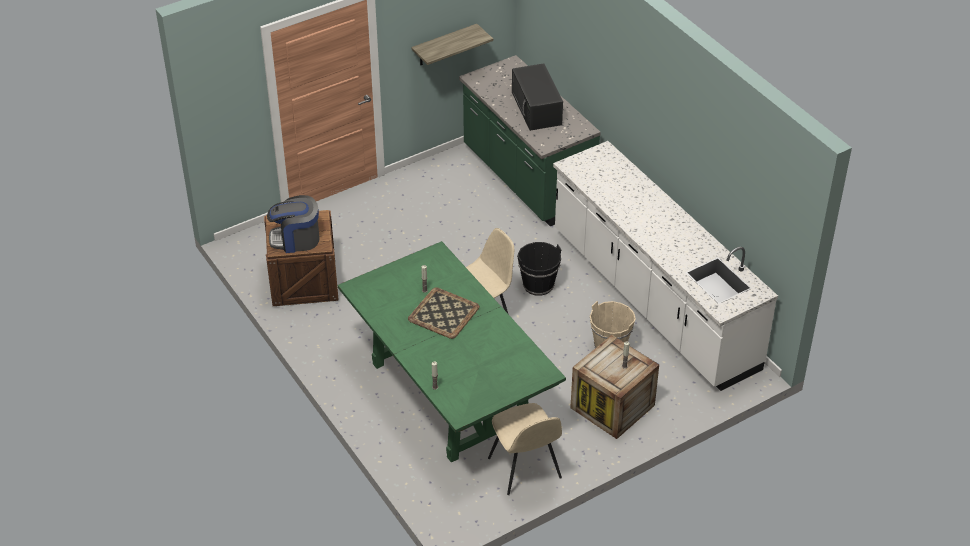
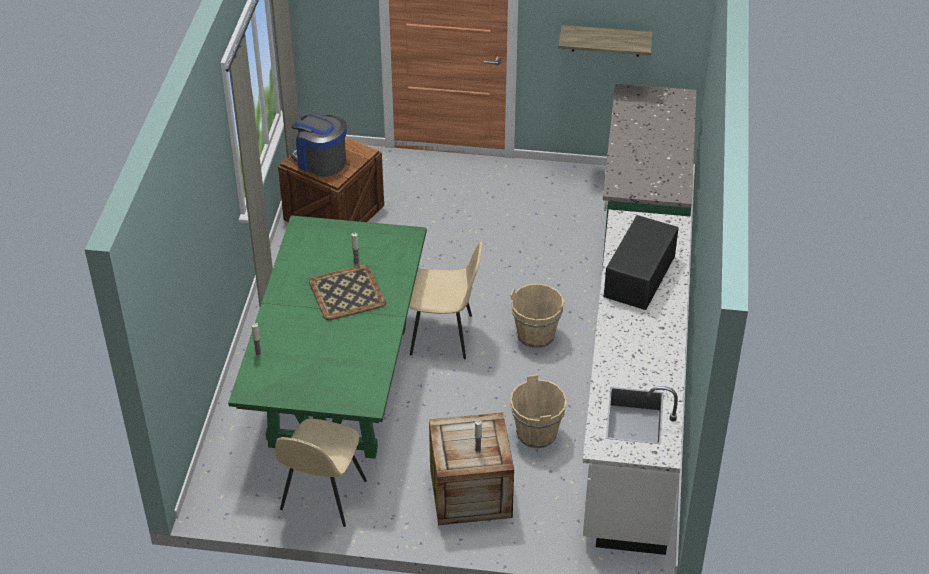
camera: 40 degrees right, 0 degrees up
(537, 109) = (653, 150): black microwave -> black microwave (639, 277)
(538, 285) = (535, 336): black bucket -> beige bucket

